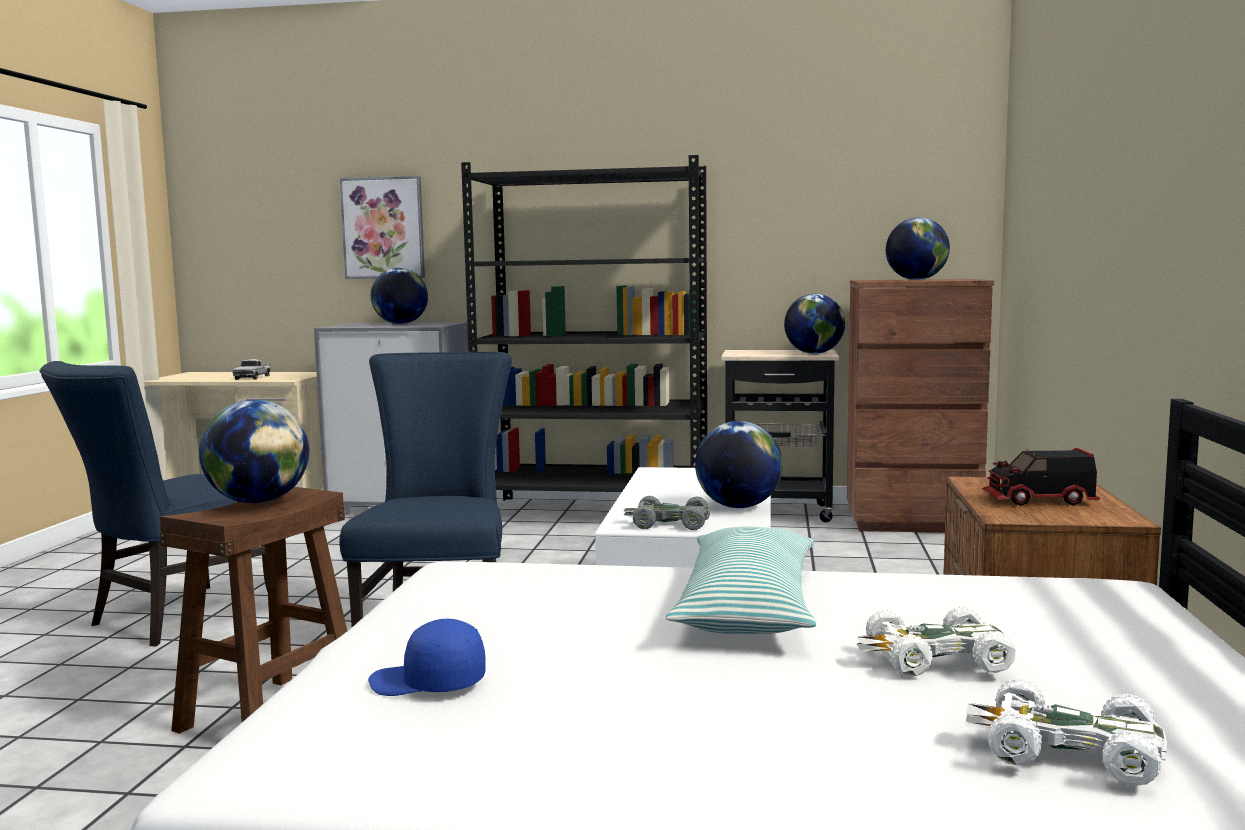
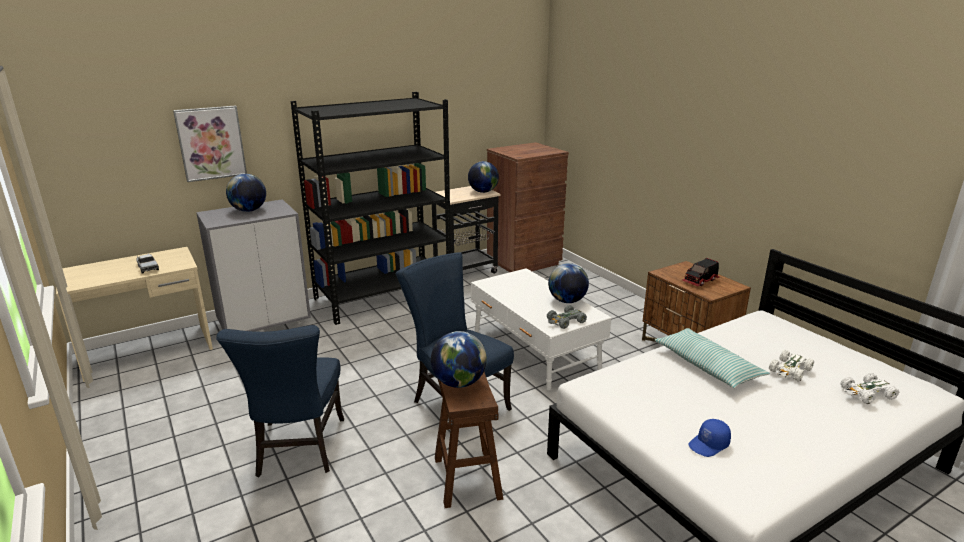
camera: 40 degrees left, 15 degrees up
(916, 279) = (526, 150): globe -> none

